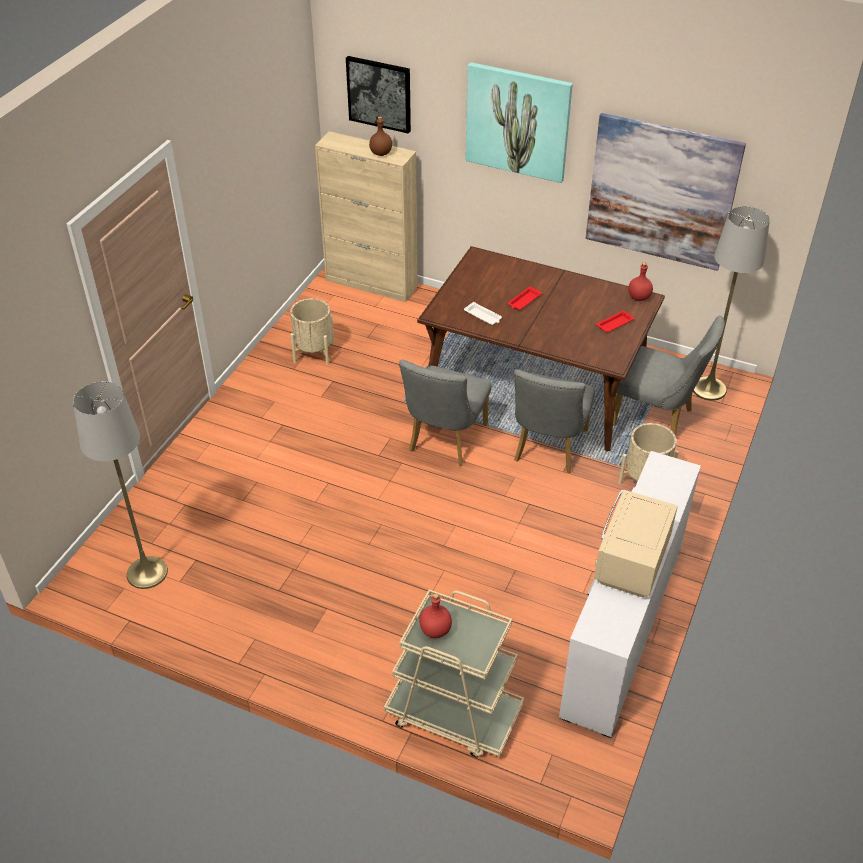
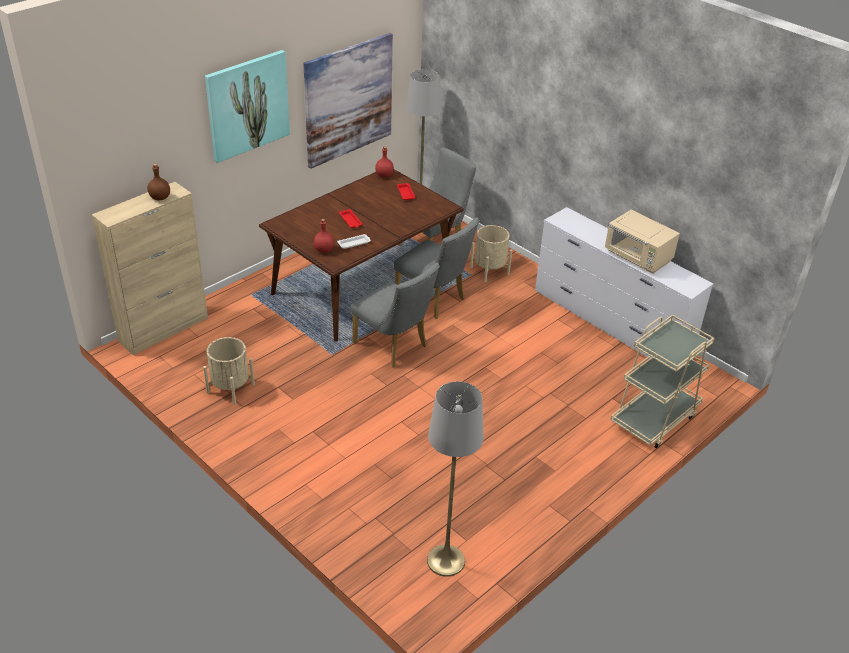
camera: 70 degrees left, 5 degrees down
(379, 94) = (130, 149): picture -> none
(435, 629) = (666, 351): red bottle -> red bottle (323, 250)

